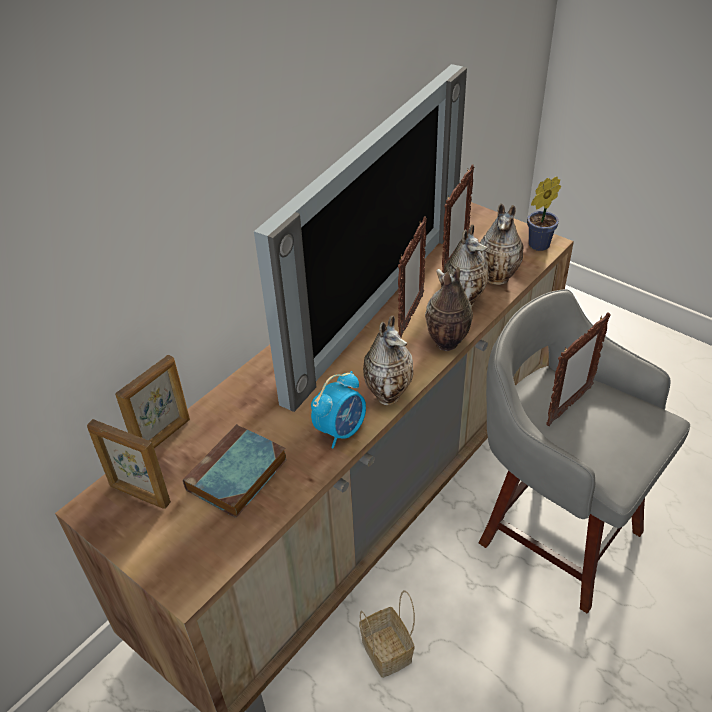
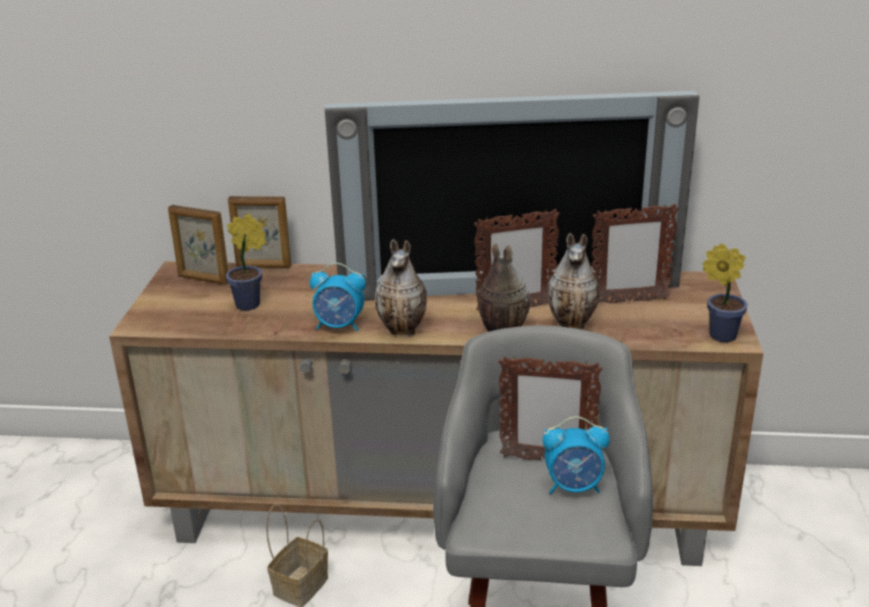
camera: 55 degrees right, 15 degrees down
(139, 494) = (203, 279): picture frame -> picture frame turned 60 degrees counterclockwise
(236, 476) = (251, 304): book -> potted plant
(499, 278) = (633, 331): vase -> none
(608, 408) = (574, 487): none -> alarm clock

